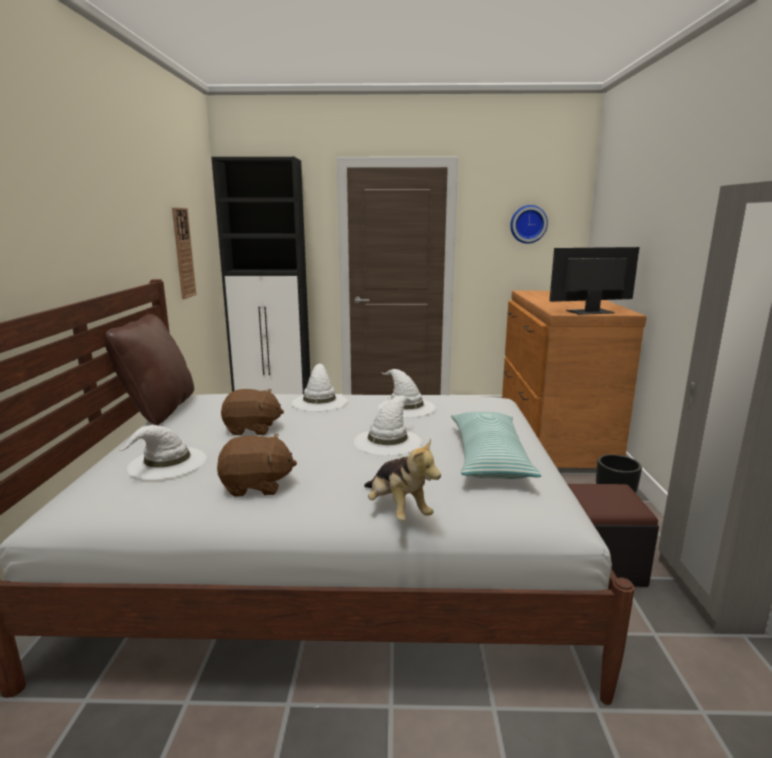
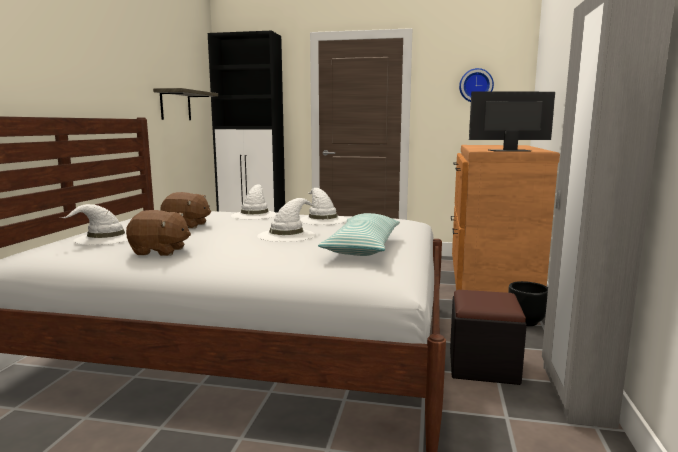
camera: 10 degrees right, 5 degrees down
(159, 410) = (129, 216): brown pillow -> none
(183, 253) = (175, 105): wall clock -> shelf
(397, 510) = (255, 268): plush toy -> none

